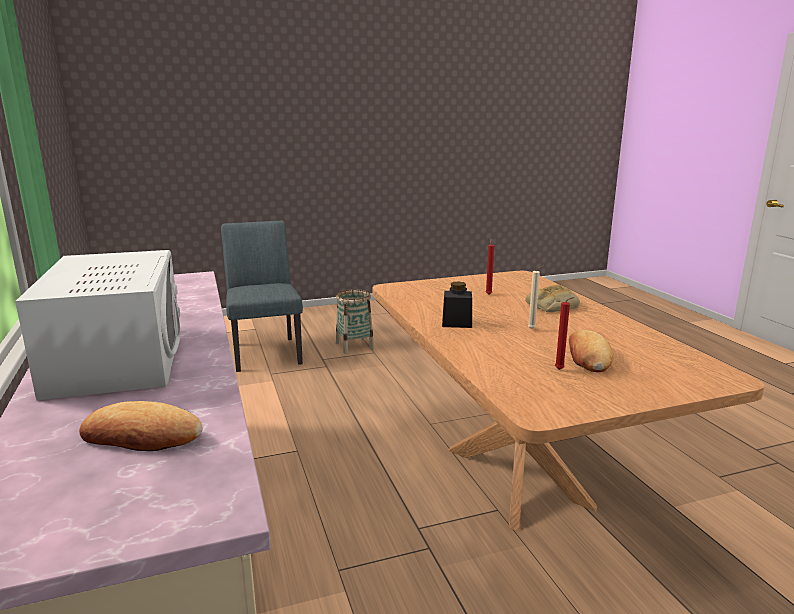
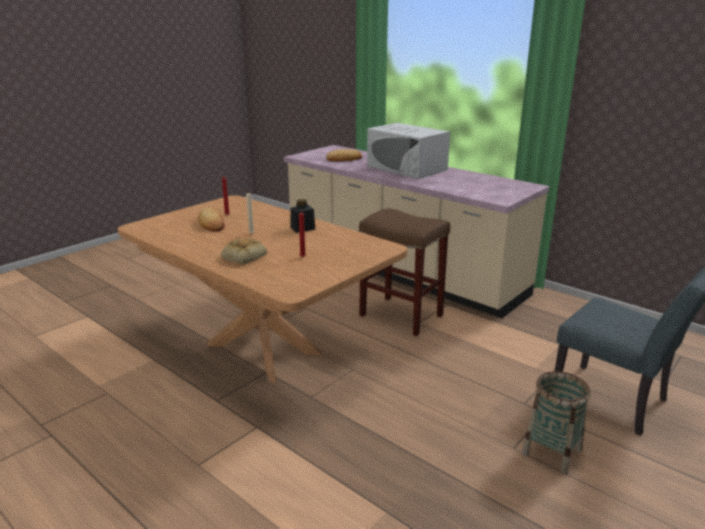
camera: 150 degrees right, 5 degrees up
(302, 466) = (402, 315): none -> brown stool

